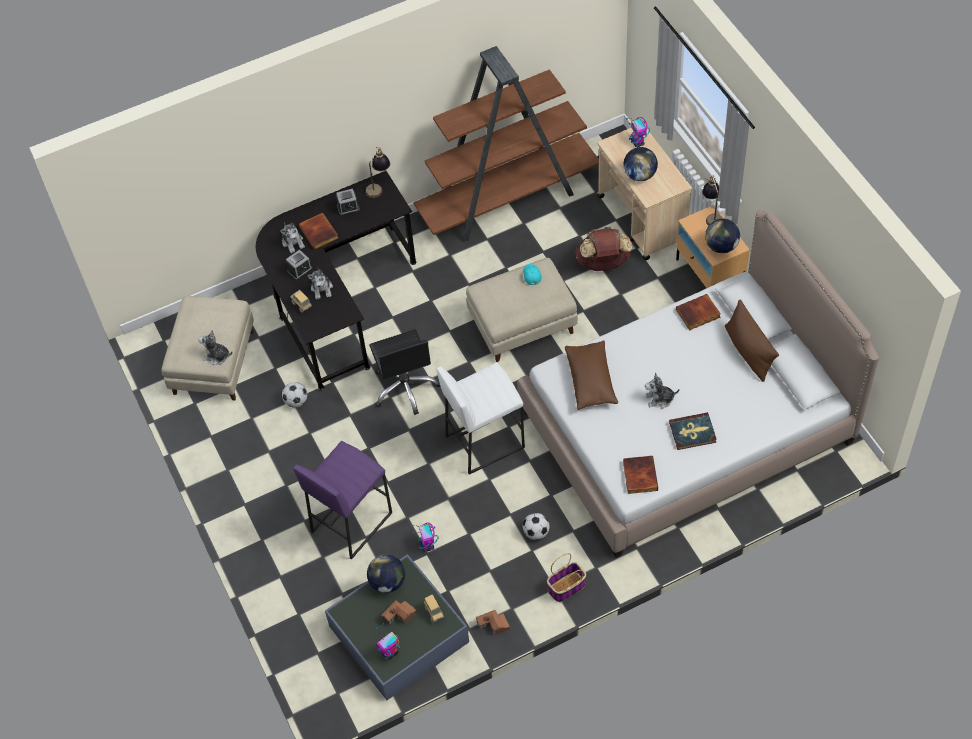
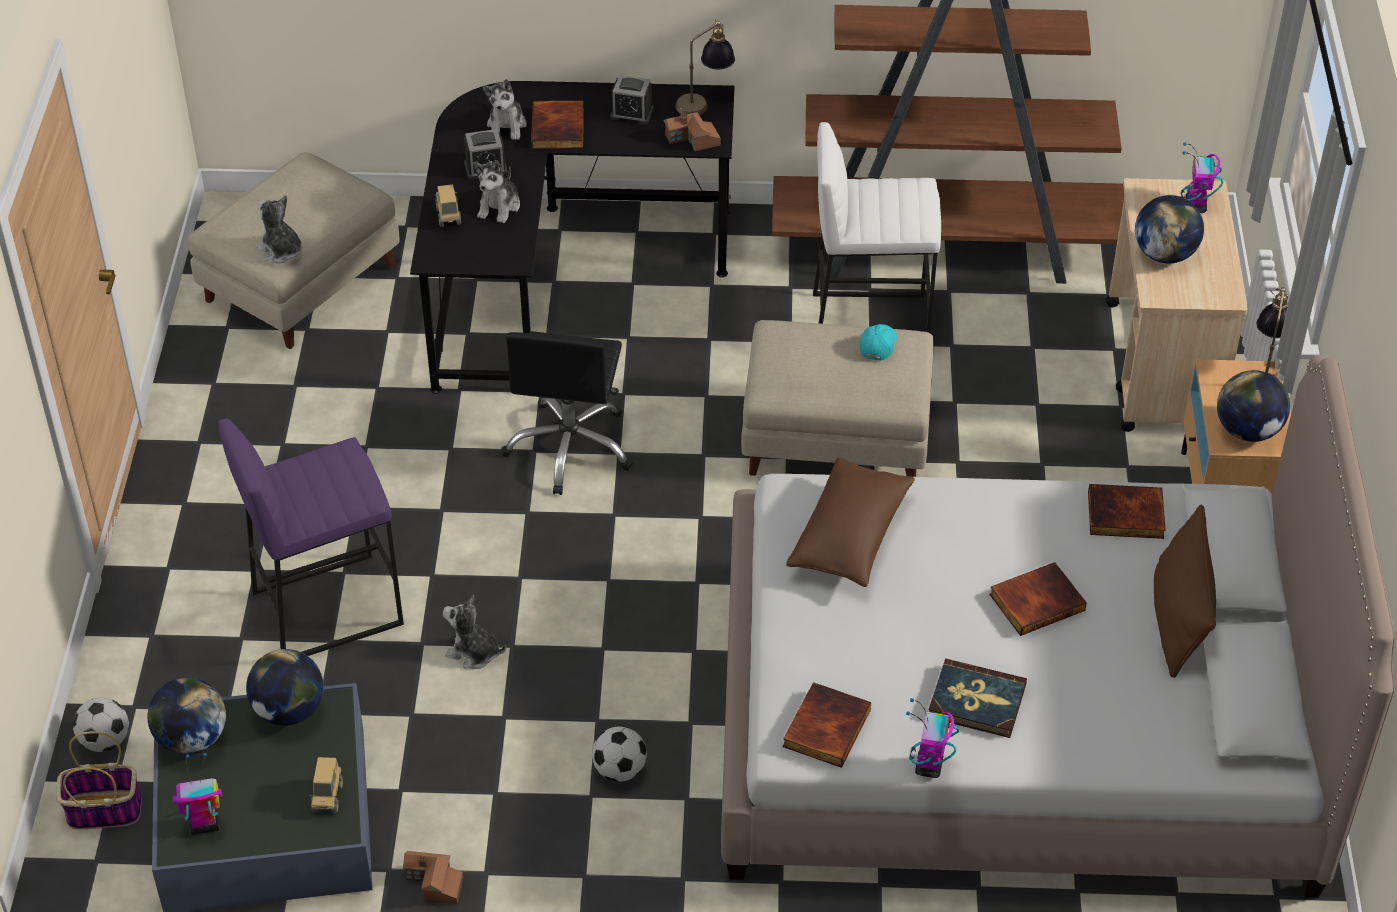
camera: 25 degrees right, 10 degrees down
(296, 401) = (381, 392): football -> football (105, 741)
(354, 617) = (192, 739): none -> globe
(399, 615) = (267, 773): toy house -> toy house (692, 139)
(427, 546) = (421, 703): toy robot -> toy robot (929, 766)
(484, 441) = (639, 586): white stool -> white stool (869, 324)
(566, 588) = (606, 886): basket -> basket (102, 811)
(603, 263) = (1044, 405): brown backpack -> none
(660, 399) = (955, 620): plush toy -> plush toy (473, 653)
(687, 373) = (1036, 601): none -> book

